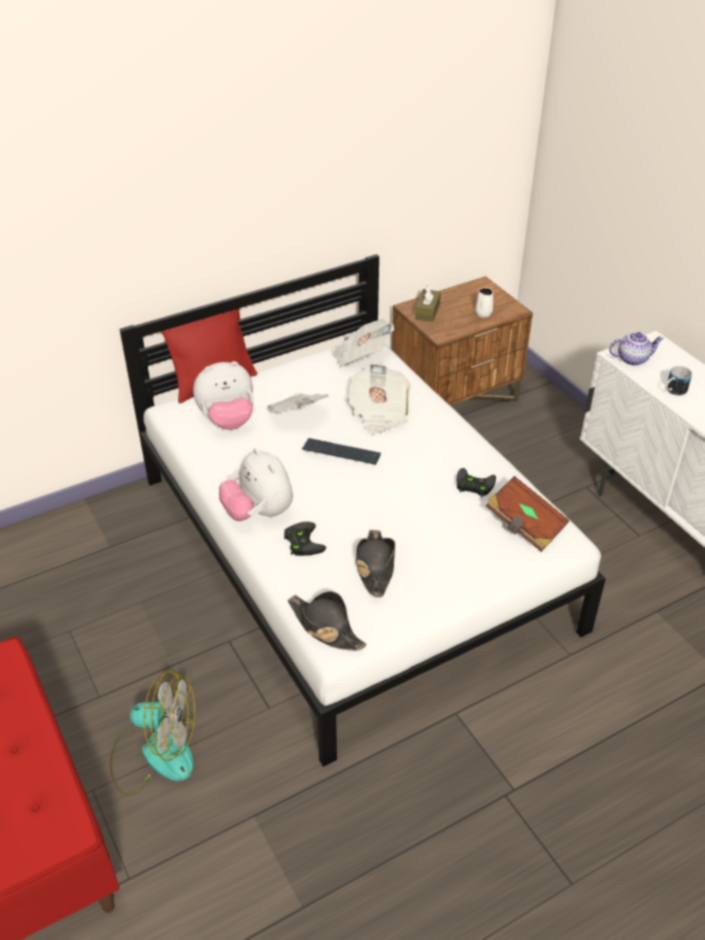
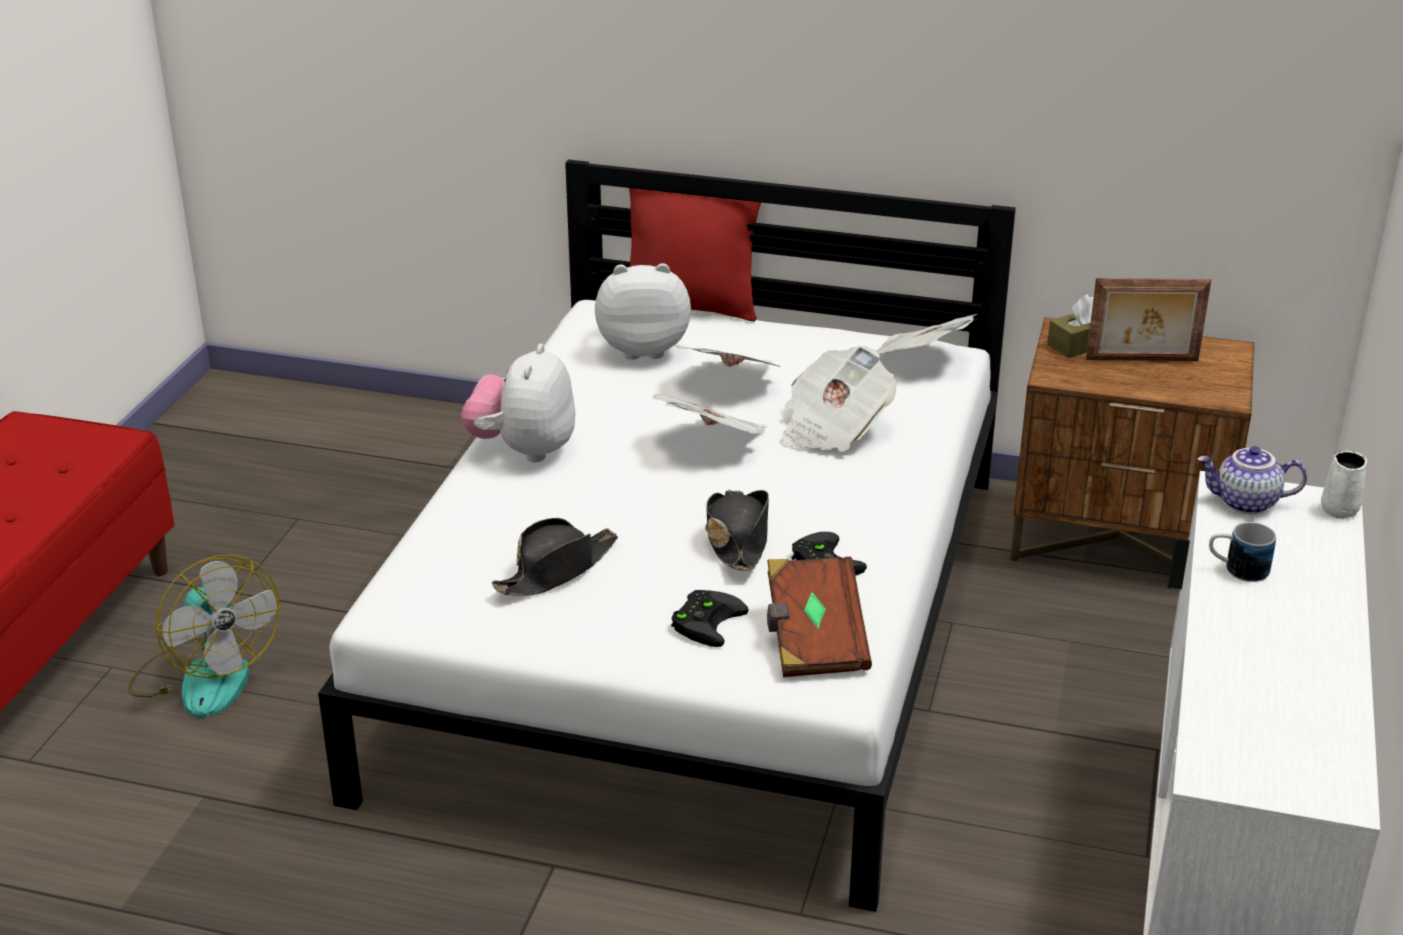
camera: 45 degrees right, 10 degrees down
(228, 420) = (643, 349): plush toy -> plush toy turned 150 degrees clockwise
(302, 541) = (521, 500): black game controller -> black game controller (706, 620)
(325, 627) = (406, 588): black hat -> black hat (737, 539)
(341, 452) = (714, 442): keyboard -> newspaper
(461, 308) = (1142, 361): none -> picture frame
(483, 313) = (1167, 380): white mug -> white mug (1340, 509)
(632, 359) = (1245, 503): teapot -> teapot turned 150 degrees clockwise

